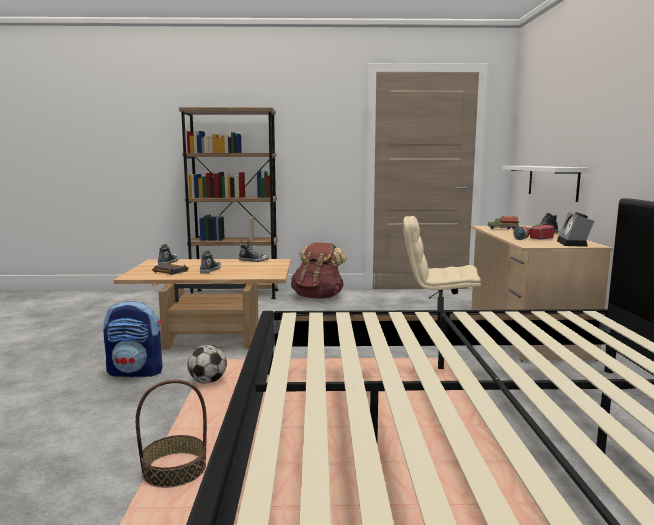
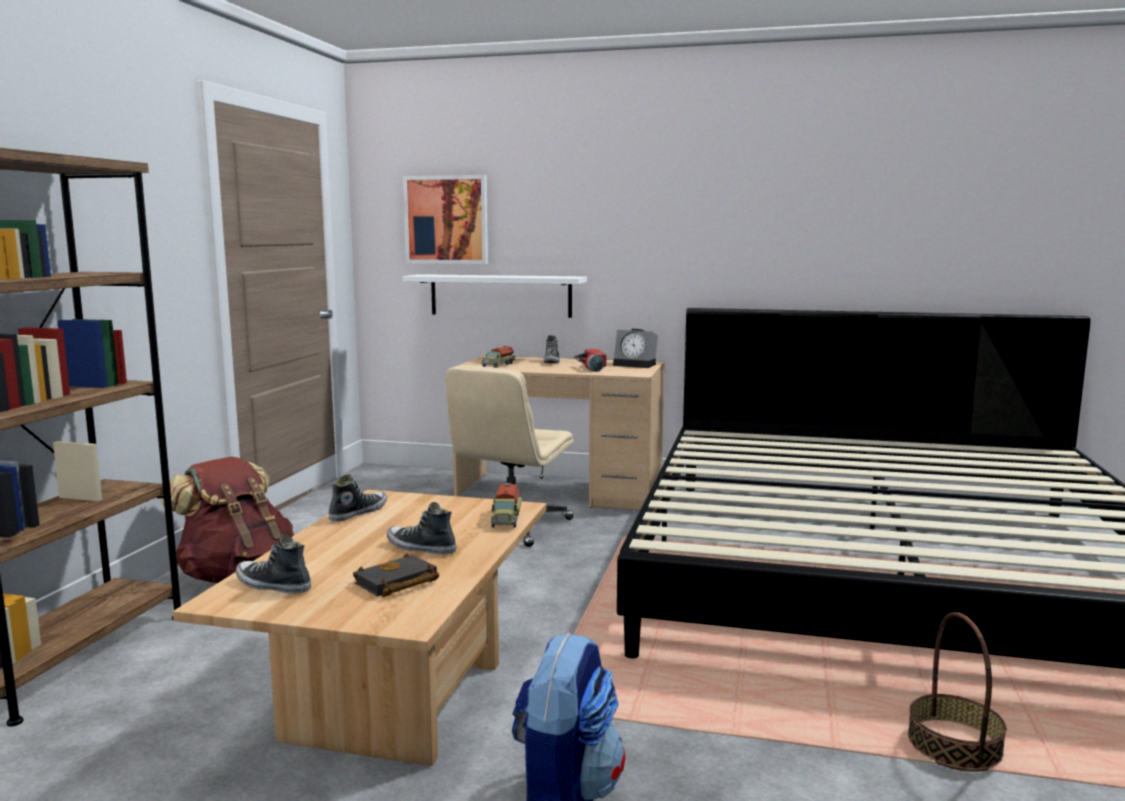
camera: 75 degrees left, 0 degrees up
(208, 381) = (646, 712): football -> none
(254, 276) = (506, 519): none -> toy truck
(539, 126) = (446, 220): none -> picture

